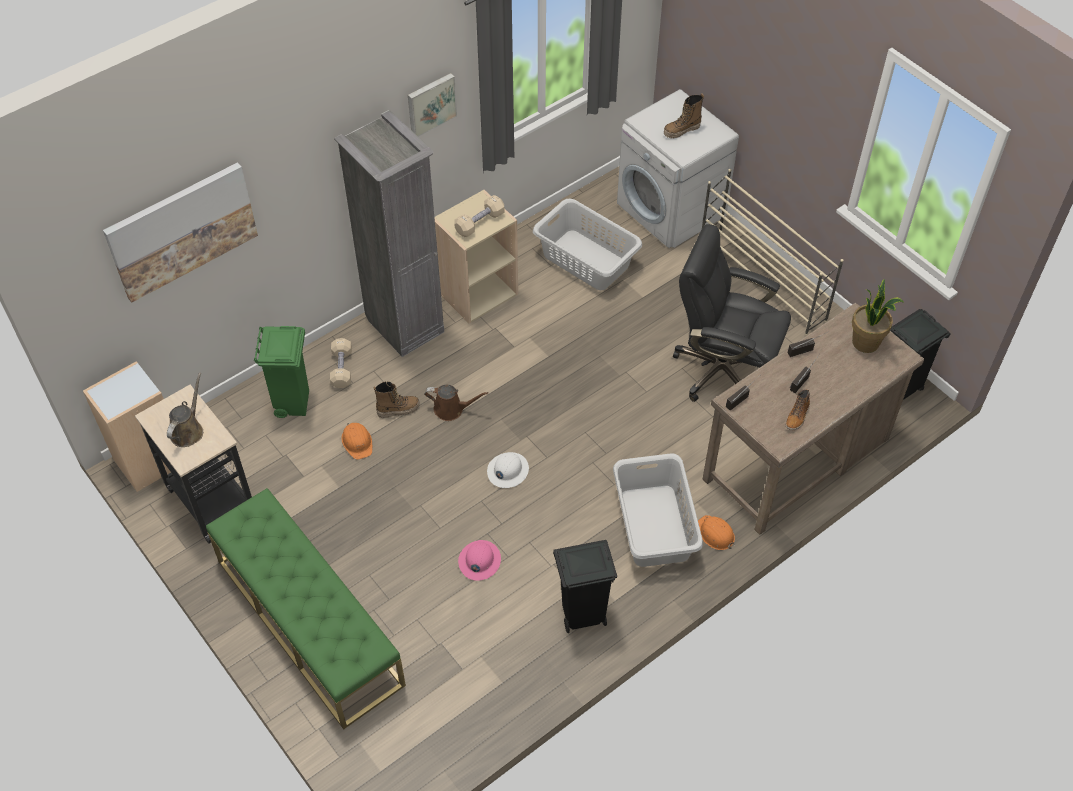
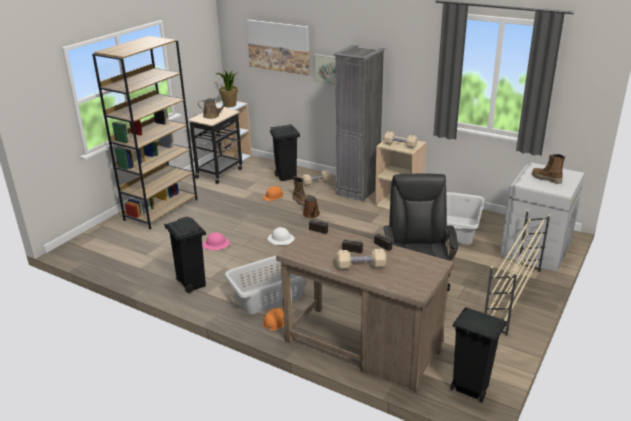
camera: 70 degrees right, 25 degrees down
(293, 403) = (286, 177): green trash can -> black trash can
(309, 621) = (161, 209): green bench -> brown bookcase
(431, 104) = (414, 66): picture -> picture (327, 69)
(797, 416) = (322, 254): boot -> none
(837, 387) = (360, 266): none -> beige dumbbell
(866, 342) = (416, 272): potted plant -> potted plant (229, 105)

